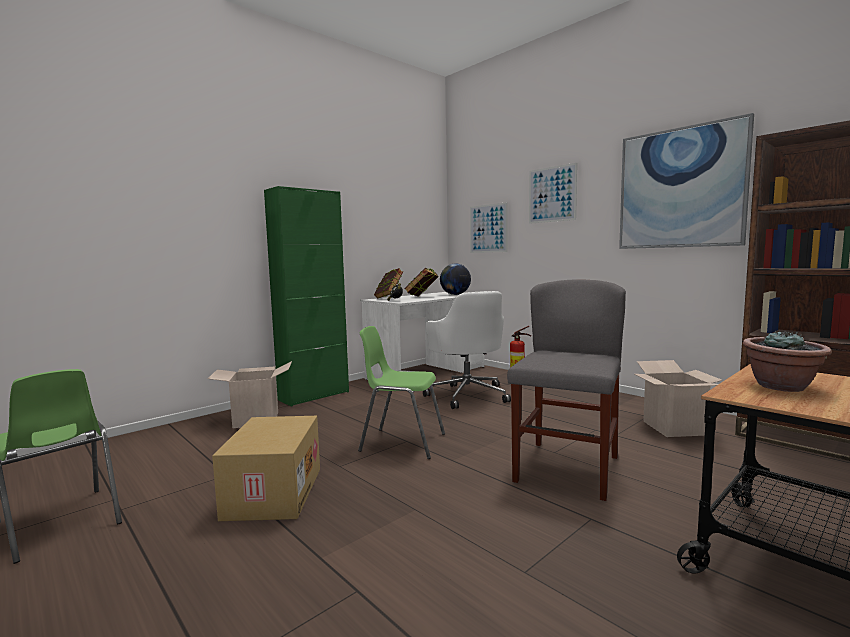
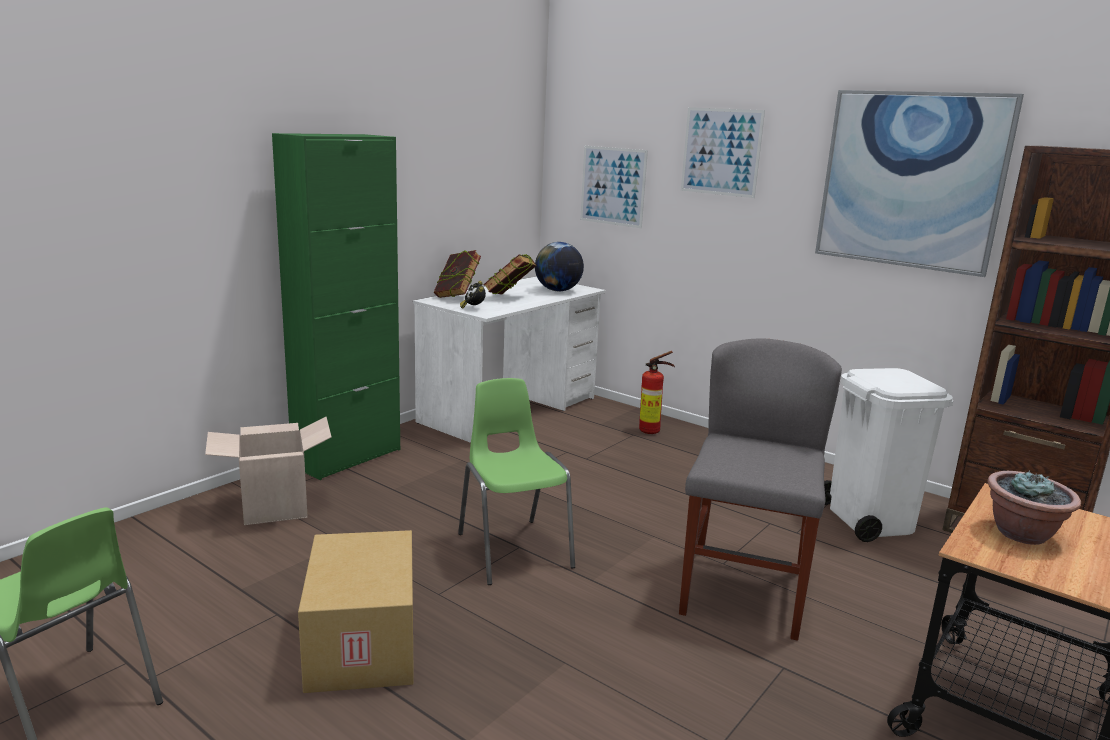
camera: 10 degrees left, 10 degrees up
(402, 442) = (513, 550): green chair -> green chair turned 60 degrees clockwise
(467, 395) = (582, 457): white office chair -> none
(674, 428) = (868, 519): cardboard box -> white trash can

